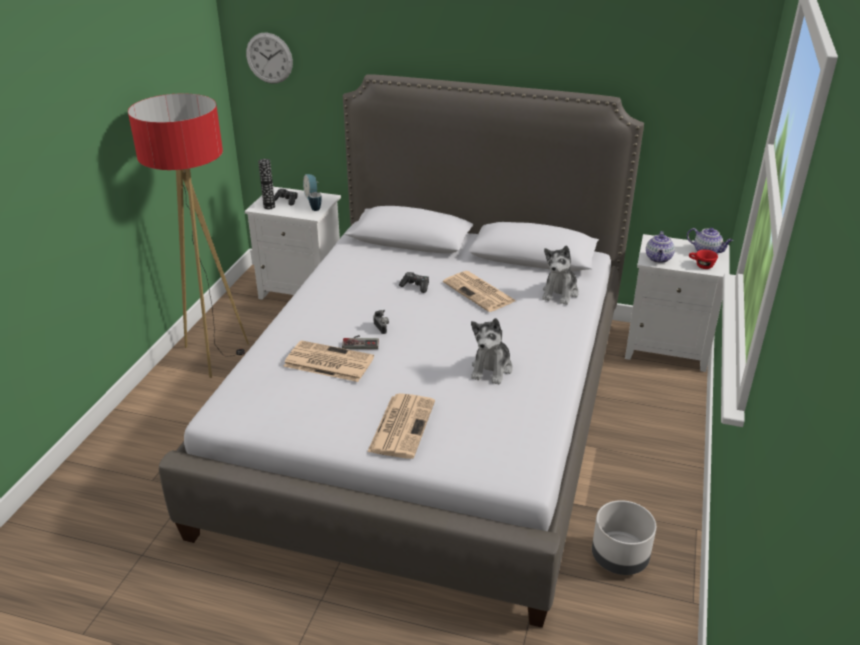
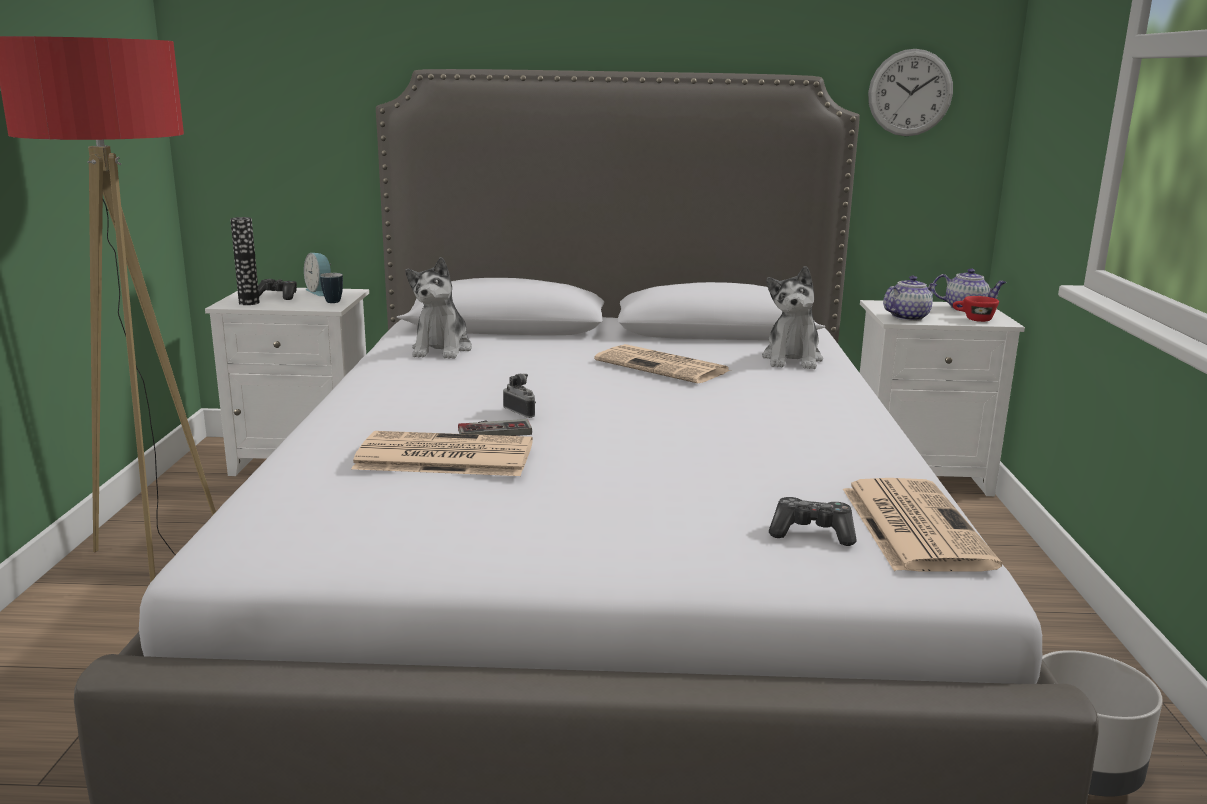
camera: 15 degrees left, 15 degrees down
(269, 58) = (243, 62): wall clock -> wall clock (910, 93)
(402, 425) = (649, 528): newspaper -> newspaper (912, 525)
(415, 286) = (550, 367): game controller -> game controller (812, 533)
(491, 369) = (759, 443): plush toy -> plush toy (442, 349)
(658, 259) = (908, 317): teapot -> teapot turned 120 degrees counterclockwise

